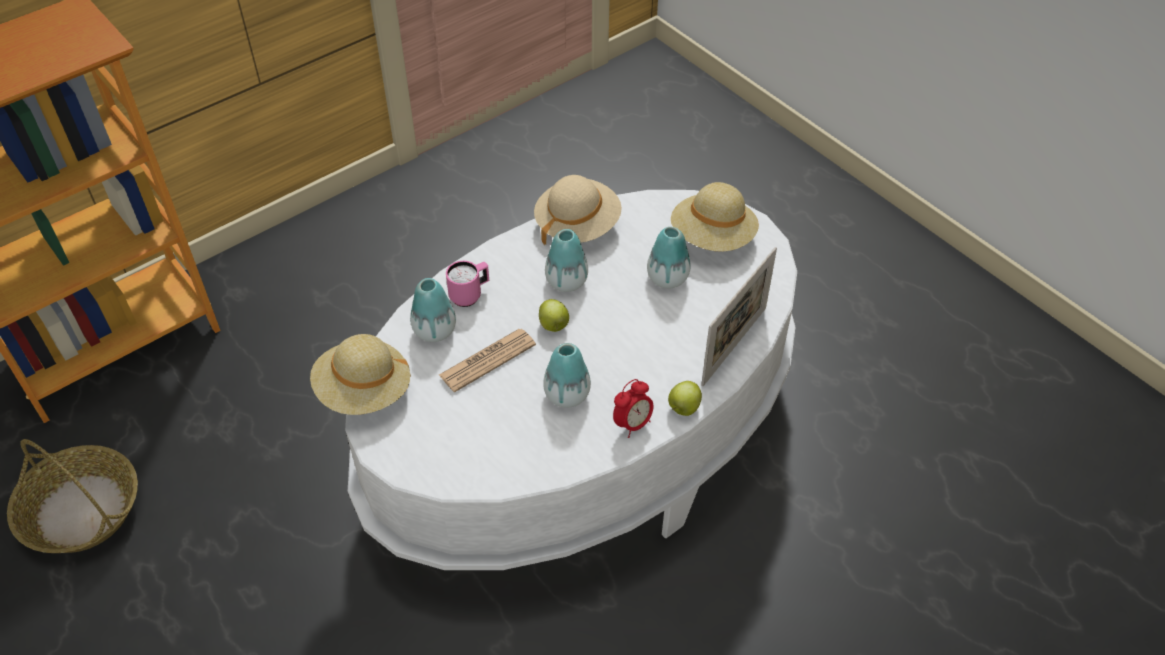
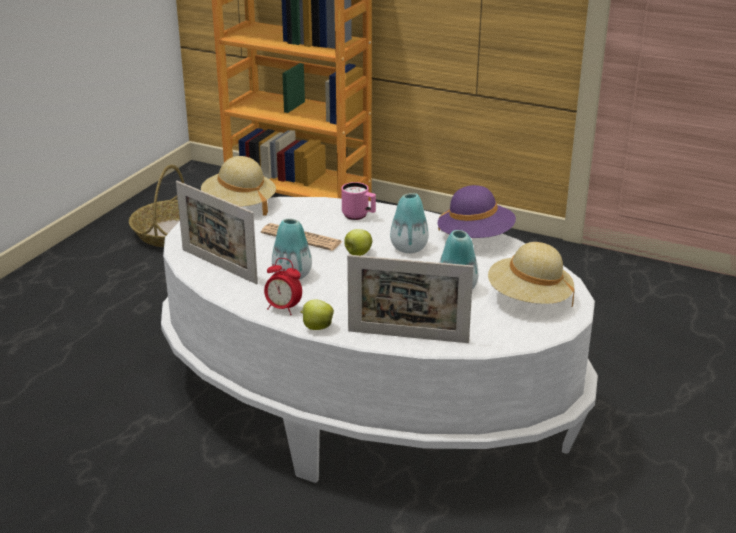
camera: 65 degrees right, 20 degrees down
(435, 331) = (313, 213): vase -> none
(507, 454) = (219, 266): none -> picture frame
(577, 225) = (475, 238): beige hat -> purple hat

